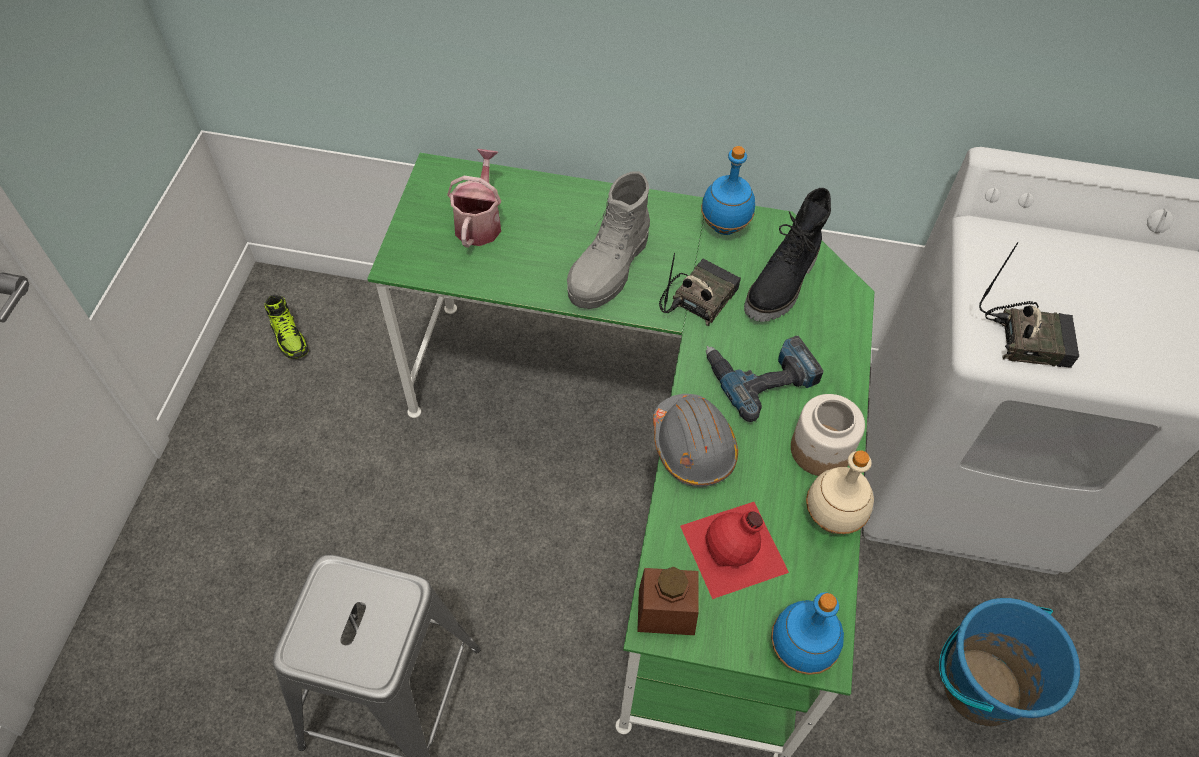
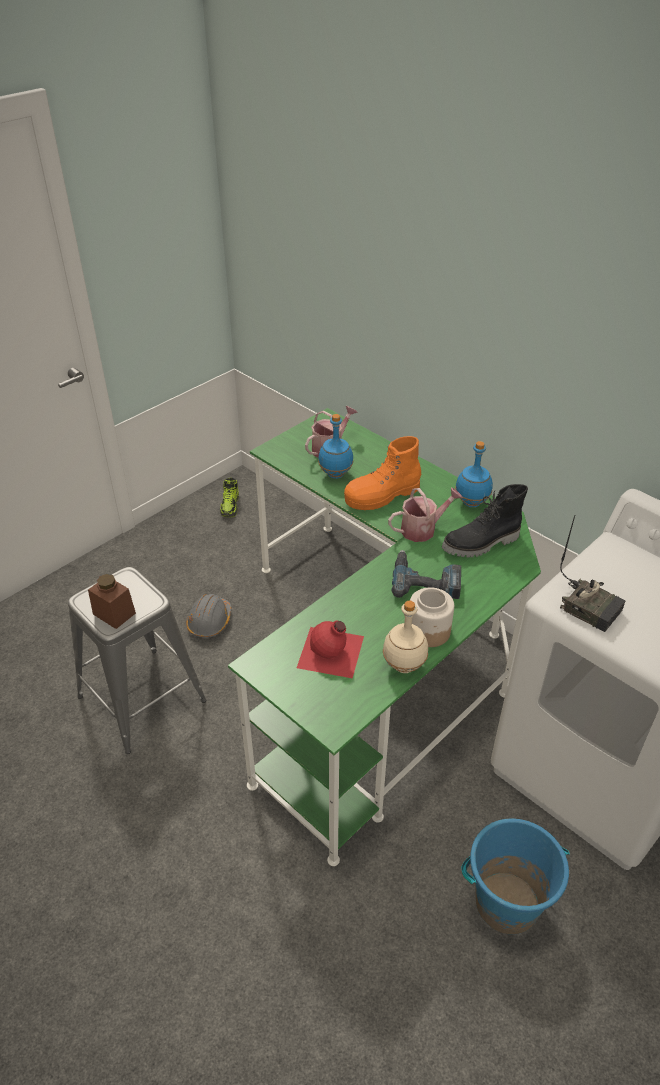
camera: 35 degrees right, 15 degrees down
(609, 269) = (382, 496): grey boot -> orange boot
(666, 611) = (265, 660): brown jar -> brown jar (114, 613)
(692, 446) = (352, 595): grey hard hat -> grey hard hat (210, 622)
(698, 297) = (422, 529): radio -> watering can
(800, 649) = (324, 716): blue bottle -> blue bottle (336, 474)

